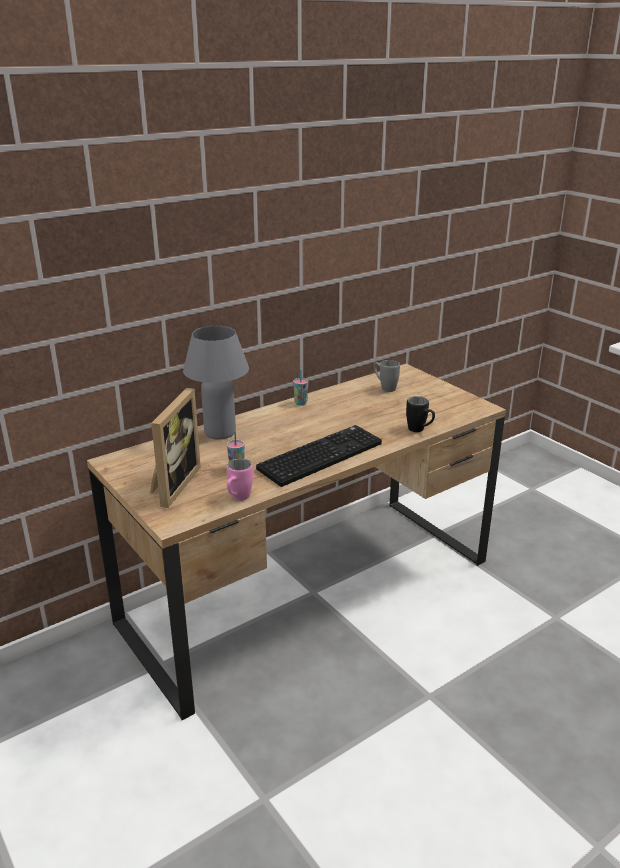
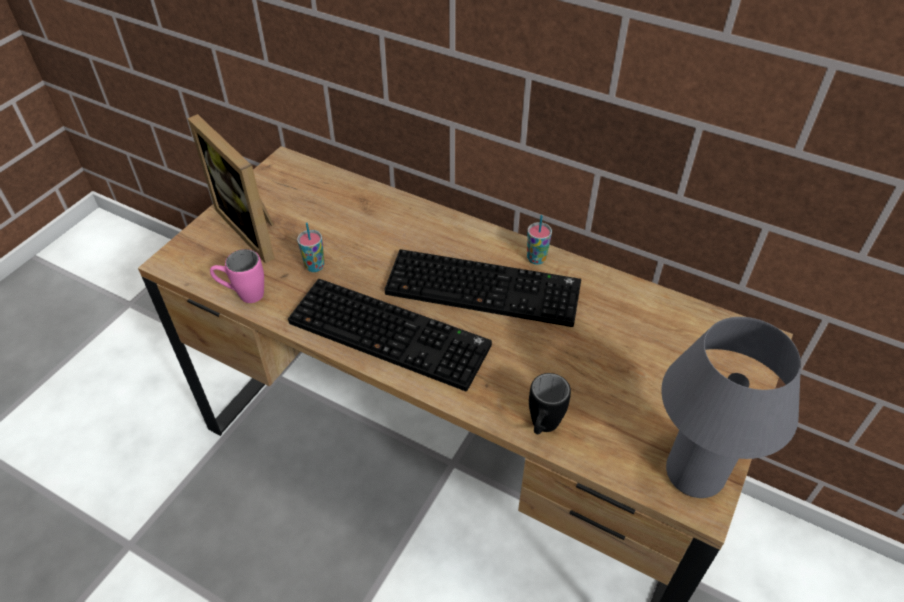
camera: 65 degrees right, 20 degrees up
(172, 484) = (254, 228): picture frame -> picture frame turned 60 degrees clockwise
(220, 433) = (399, 216): grey table lamp -> grey table lamp (694, 473)
(309, 421) = (485, 287): none -> keyboard
(384, 388) = (666, 335): grey mug -> none

